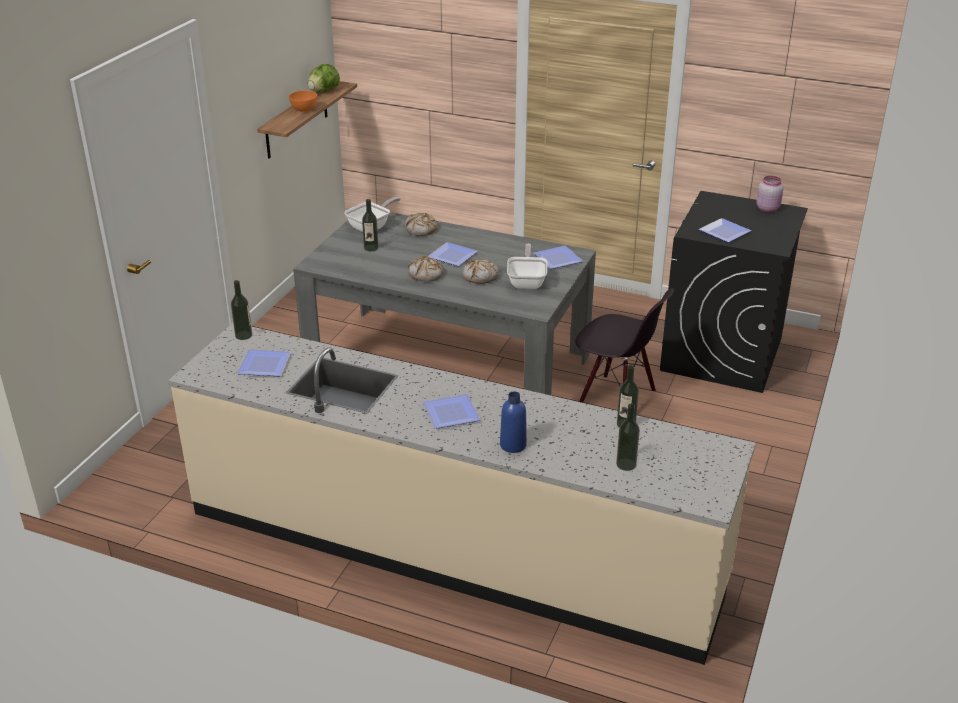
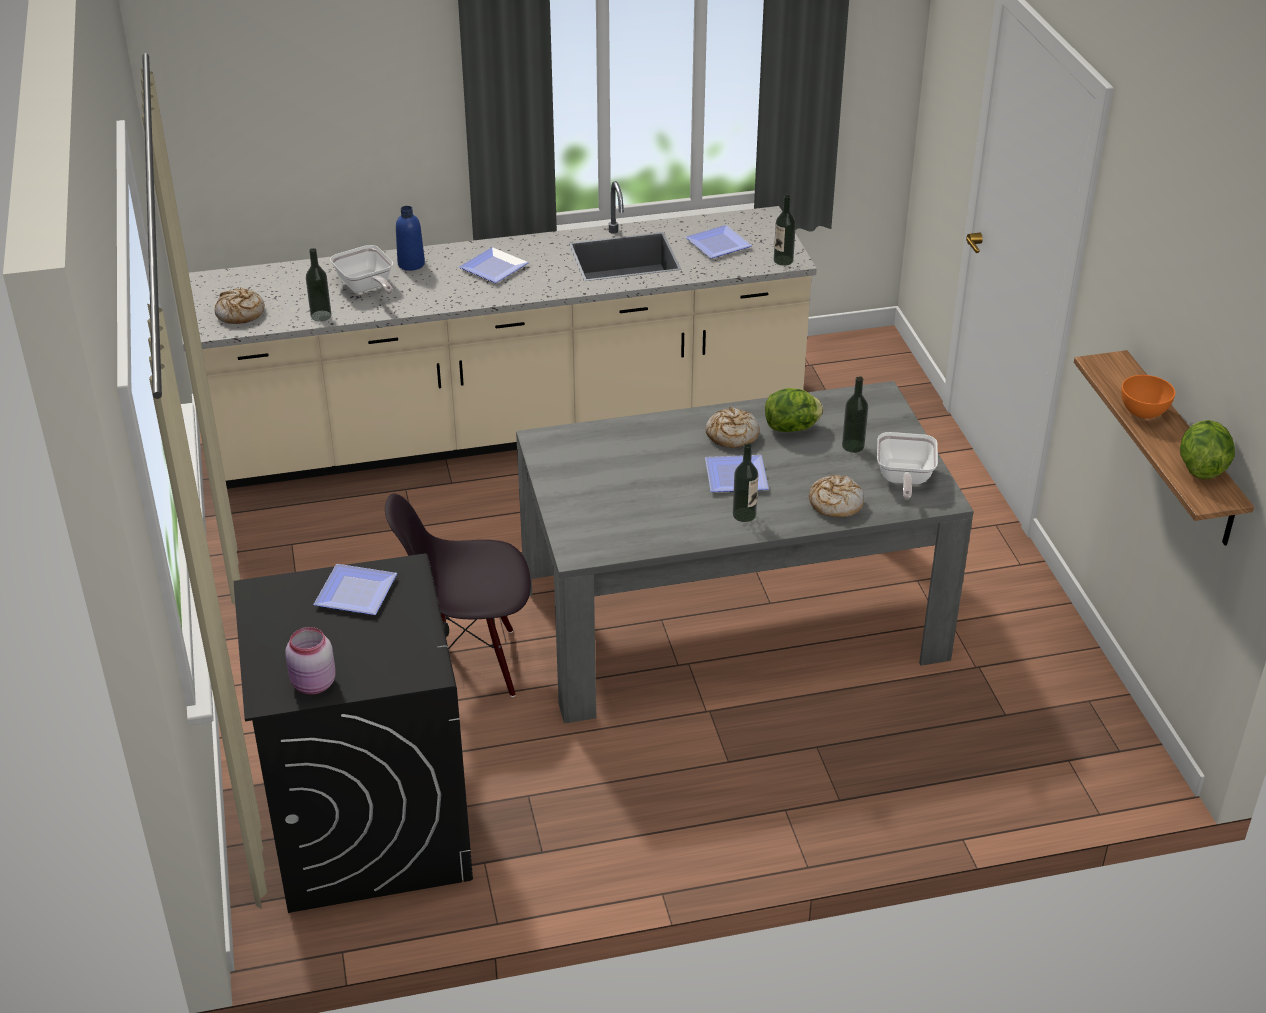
camera: 145 degrees right, 5 degrees up
(388, 266) = (792, 428): none -> lettuce
(481, 276) = (662, 460): bread -> bread (240, 313)
(527, 281) = (597, 476): frying pan -> frying pan (366, 287)
(557, 260) = (594, 528): plate -> none
(626, 464) = (296, 284): bottle -> bottle (744, 515)

